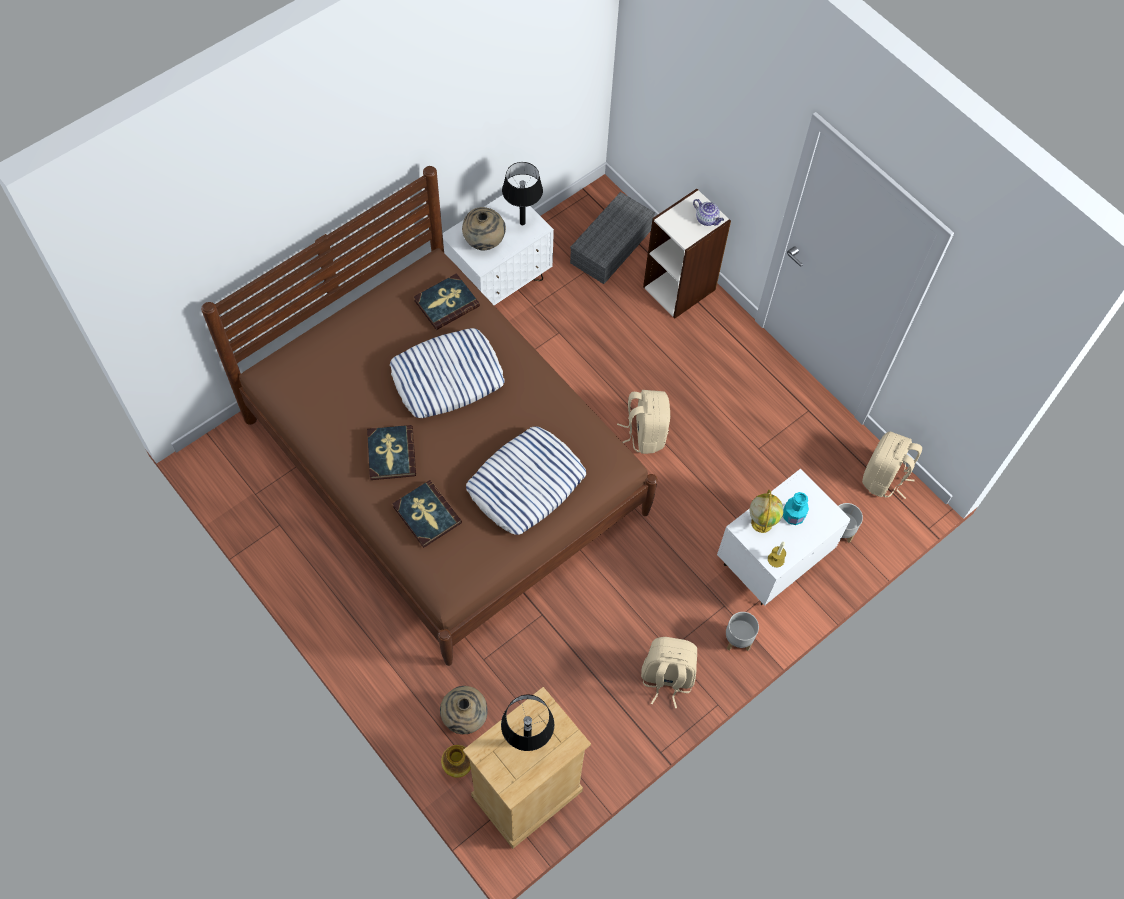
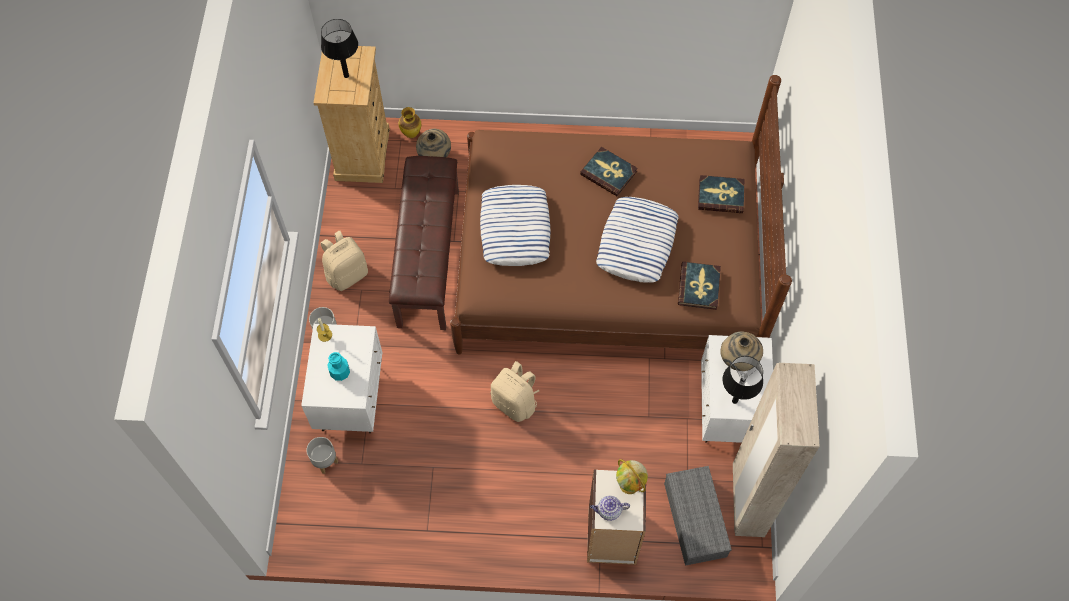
camera: 135 degrees right, 0 degrees up
(426, 515) = (547, 162): book -> book (720, 195)
(562, 224) = (747, 501): none -> beige wardrobe
(579, 620) = (429, 257): none -> brown bench
(761, 522) = (356, 349): globe -> globe (630, 485)
(883, 478) = (329, 530): beige backpack -> none

